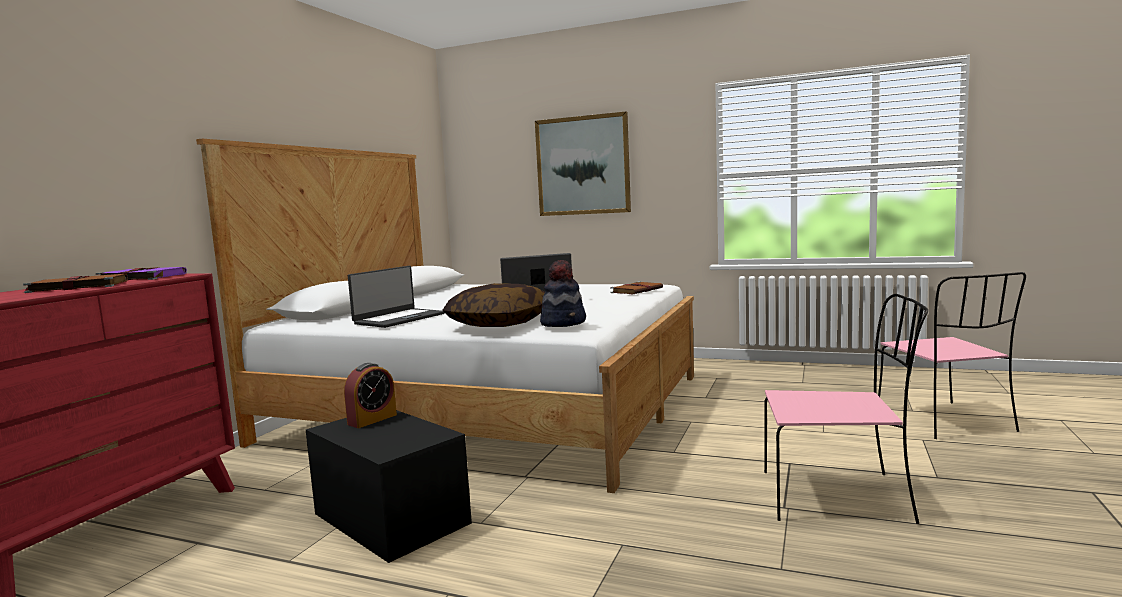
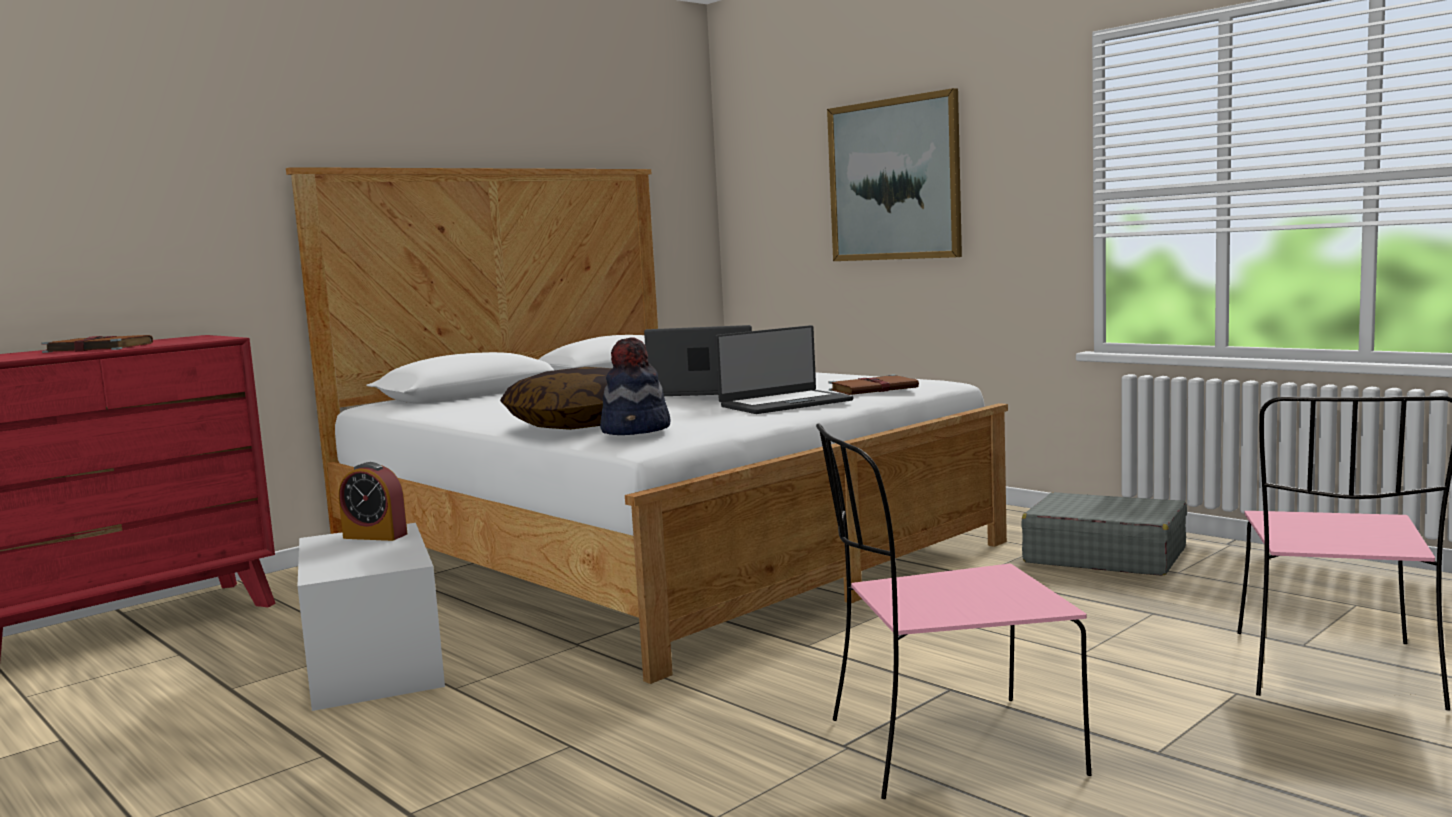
camera: 25 degrees right, 0 degrees up
(141, 277) = (181, 339): purple book -> none
(372, 419) = (375, 536): alarm clock -> alarm clock turned 45 degrees clockwise
(390, 518) = (374, 664): black storage box -> white storage box
(398, 319) = (494, 409): laptop -> laptop (785, 403)
(754, 378) = (1104, 556): none -> grey suitcase
(839, 497) = (946, 748): pink chair -> pink chair turned 135 degrees clockwise

